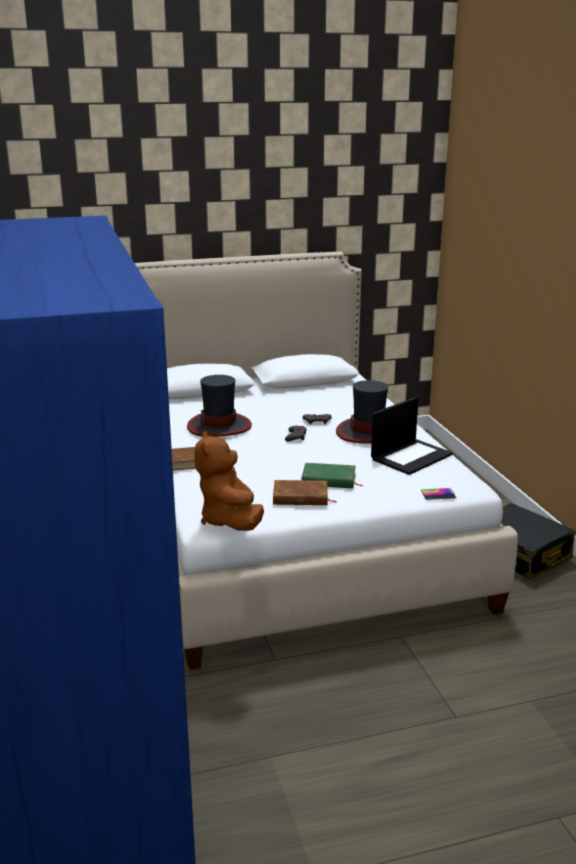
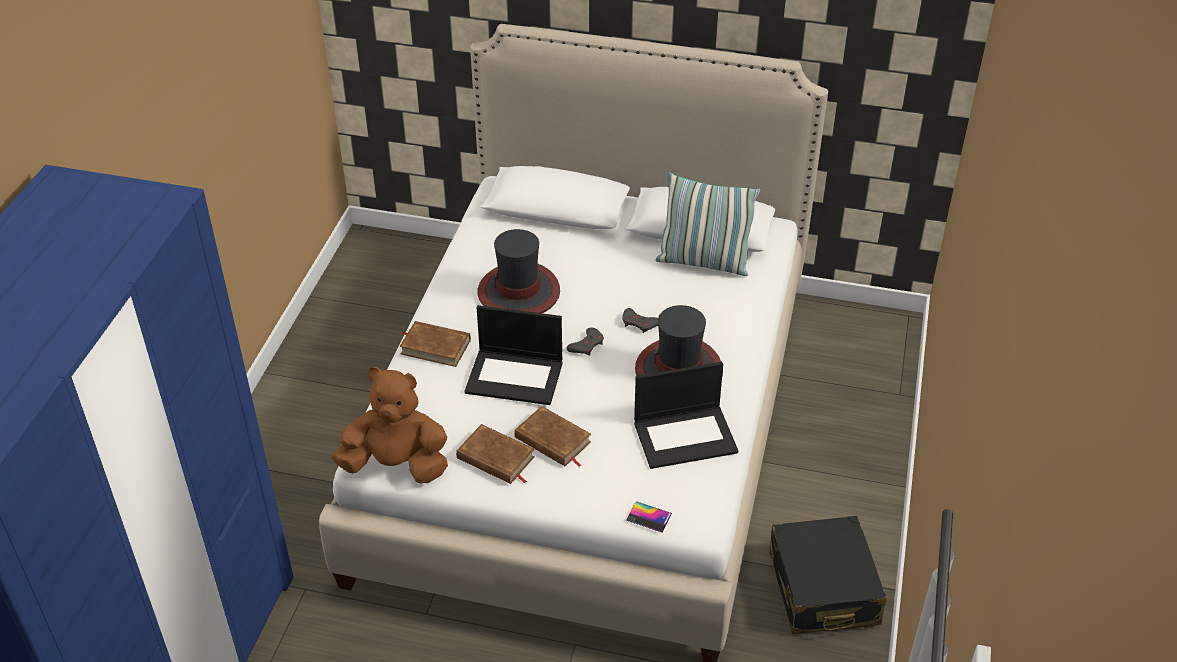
camera: 30 degrees right, 20 degrees up
(230, 521) = (396, 465): brown plush toy -> brown plush toy turned 75 degrees clockwise
(266, 459) = (515, 376): none -> laptop
(323, 391) = (703, 262): none -> pillow
(329, 480) = (552, 440): green book -> brown book

